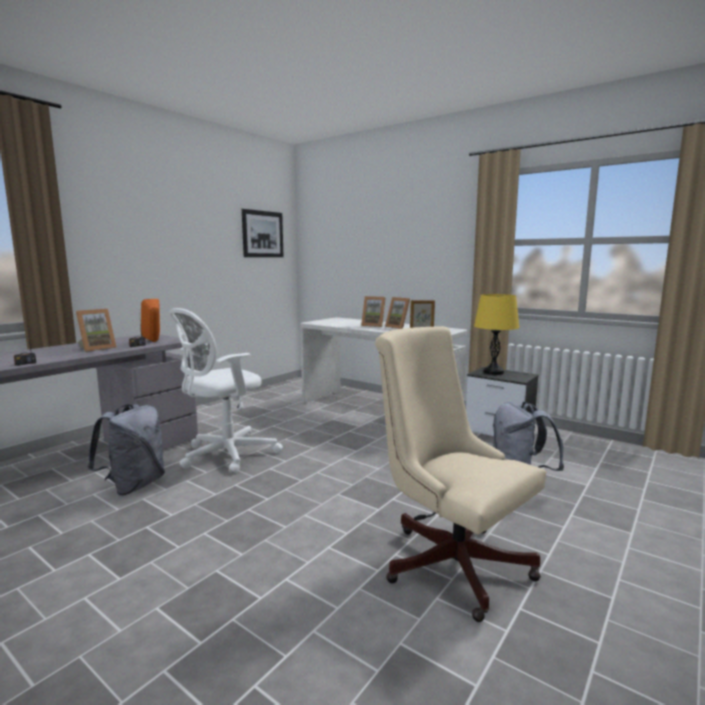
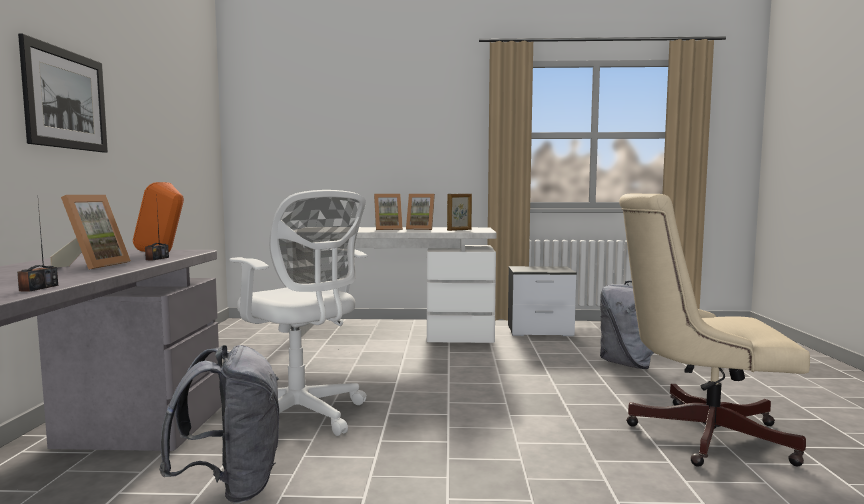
camera: 35 degrees left, 5 degrees down
(225, 456) = (301, 416): white office chair -> white office chair turned 60 degrees counterclockwise
(263, 234) = (192, 112): picture -> picture (66, 99)
(493, 372) = (530, 268): yellow table lamp -> none

